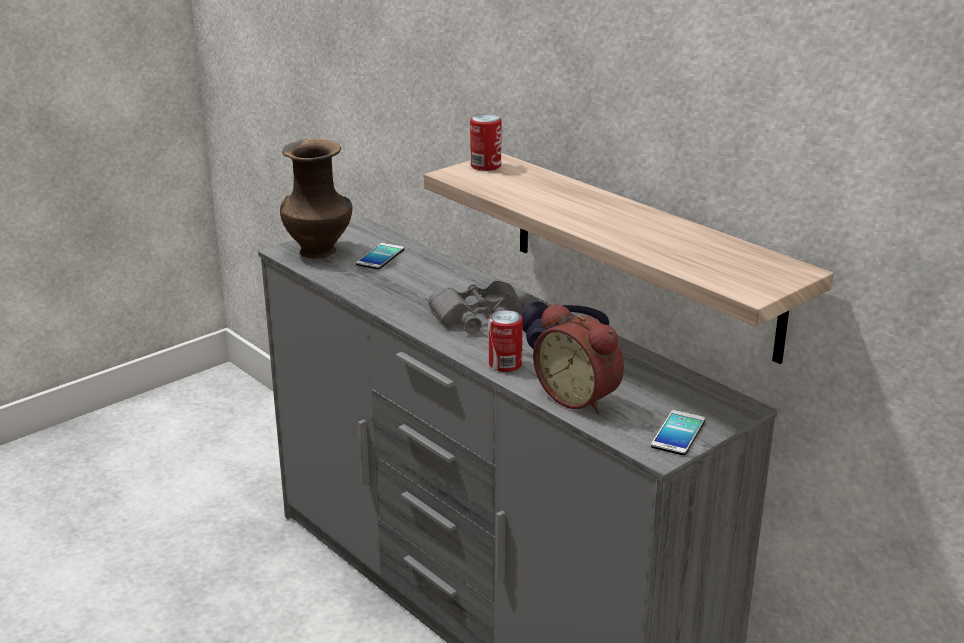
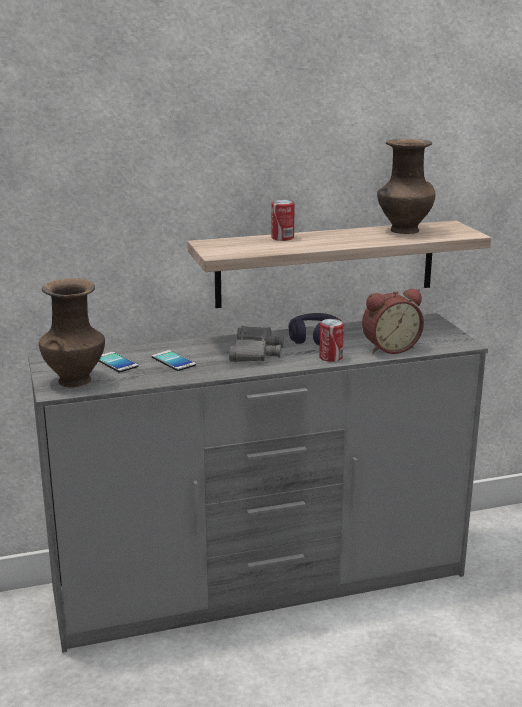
camera: 65 degrees left, 5 degrees down
(485, 166) = (213, 246): can -> can (282, 238)
(678, 433) = (448, 336): phone -> phone (173, 361)
(703, 246) = (403, 231): none -> brown vase

